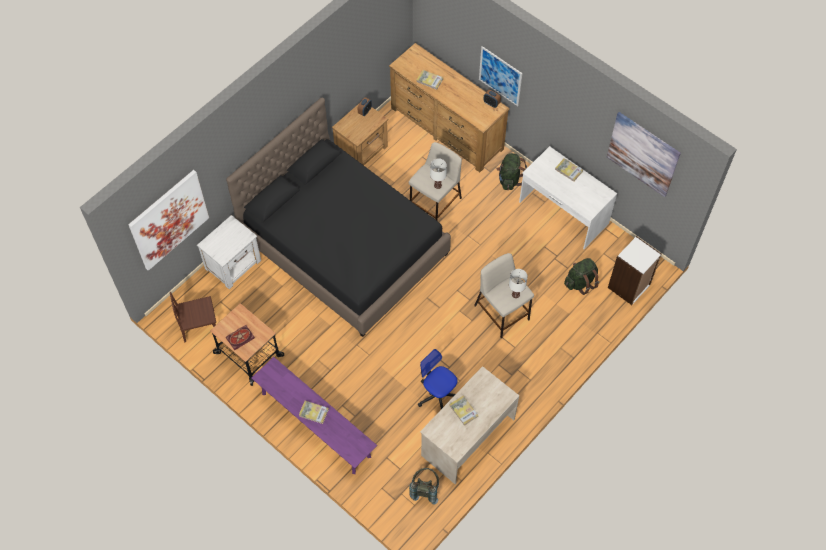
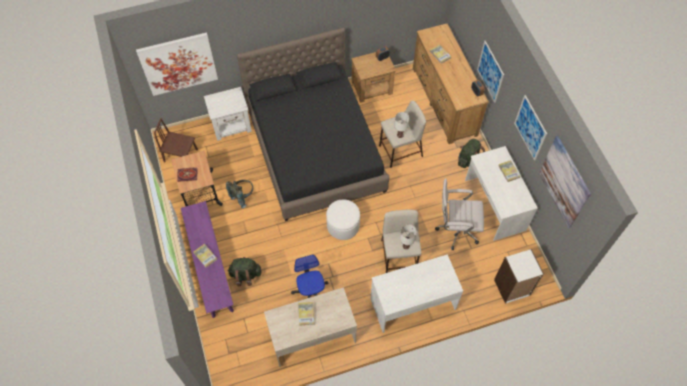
camera: 30 degrees right, 0 degrees up
(425, 489) = (255, 358): grey backpack -> grey backpack (243, 196)
(426, 310) = (343, 225): none -> white ottoman
(541, 257) = (455, 230): none -> white office chair
(544, 352) = (412, 303): none -> white desk
(578, 116) = (530, 128): none -> picture
(580, 282) = (474, 264): green backpack -> green backpack (245, 275)

